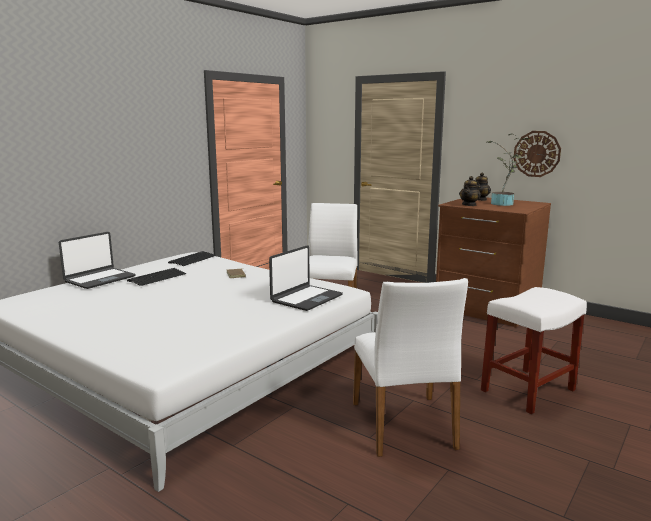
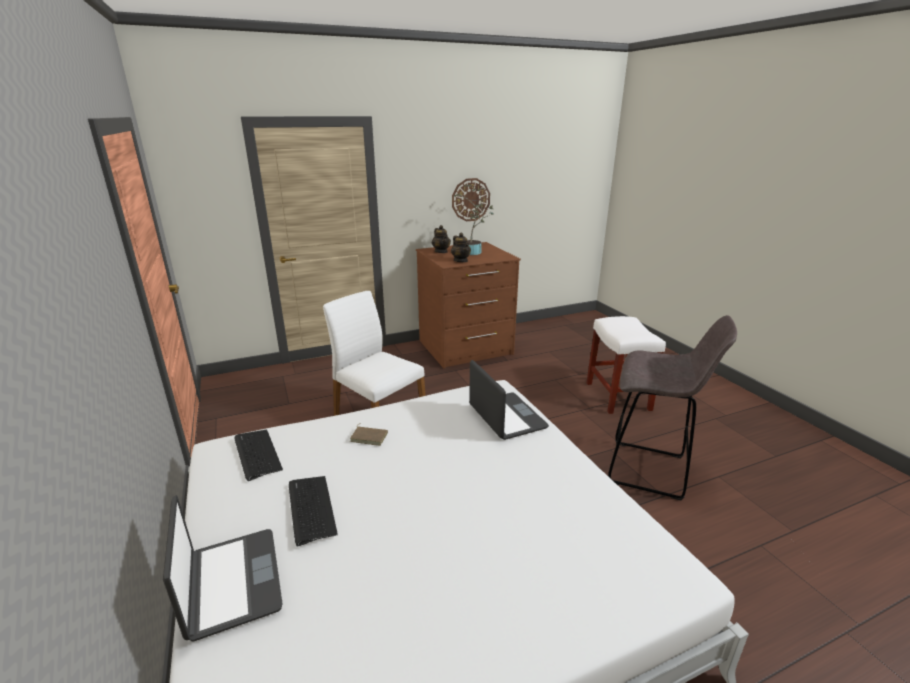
camera: 60 degrees left, 10 degrees up
(404, 425) = (649, 470): white chair -> grey stool

